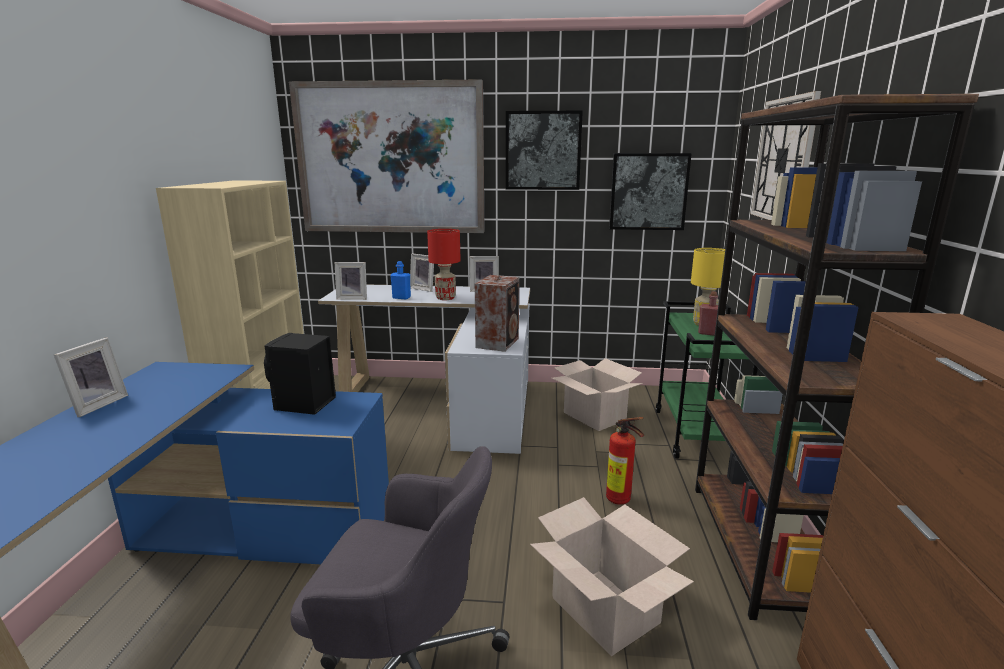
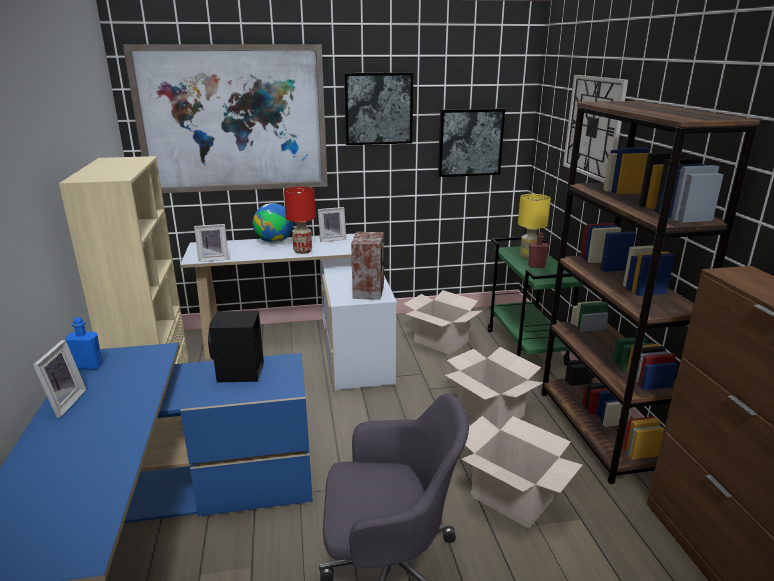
camera: 15 degrees left, 5 degrees up
(401, 297) = (260, 254): blue bottle -> blue bottle (88, 366)
(424, 289) = (274, 242): picture frame -> globe
(621, 501) = (490, 411): fire extinguisher -> cardboard box

